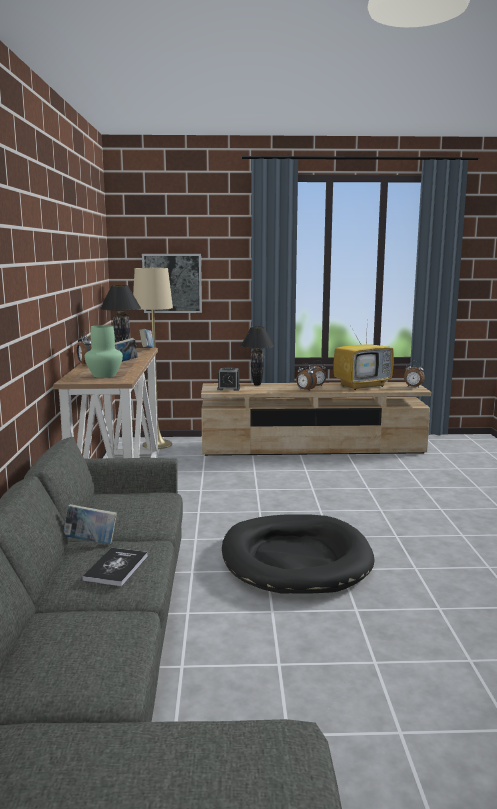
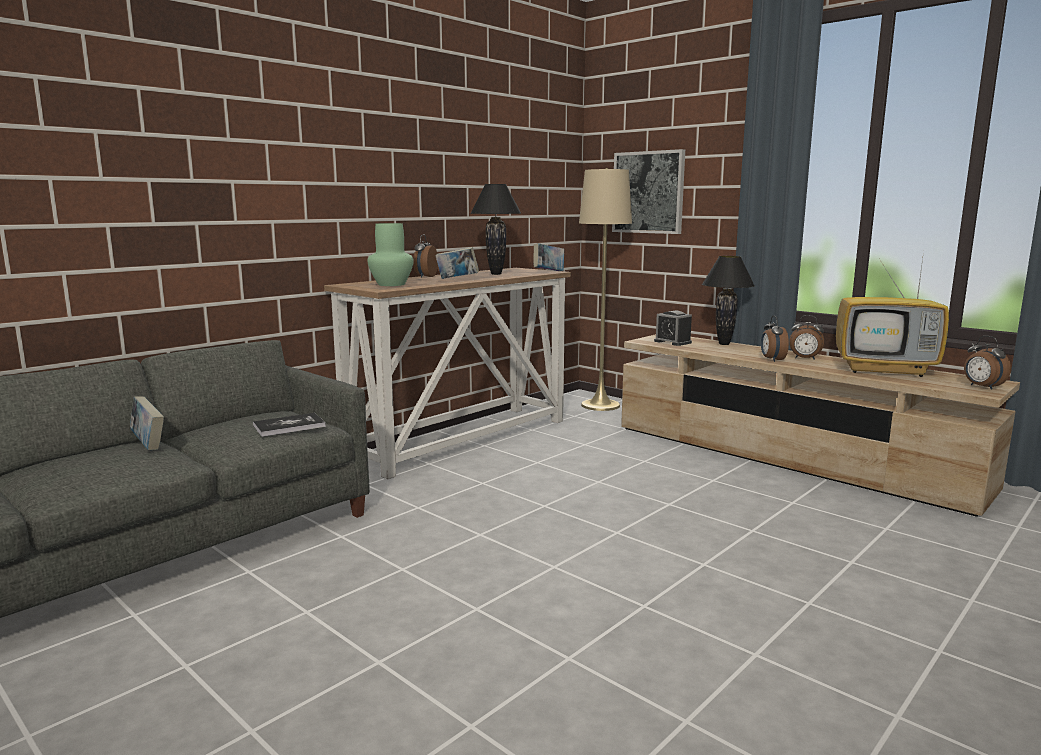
camera: 45 degrees right, 0 degrees up
(116, 568) = (89, 469): book -> book (289, 426)
(295, 559) = (456, 572): black dog bed -> none

